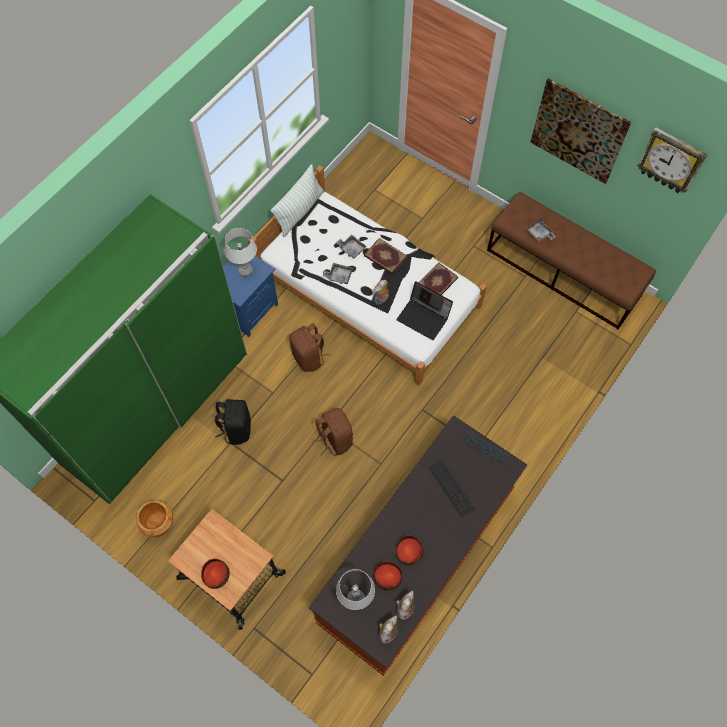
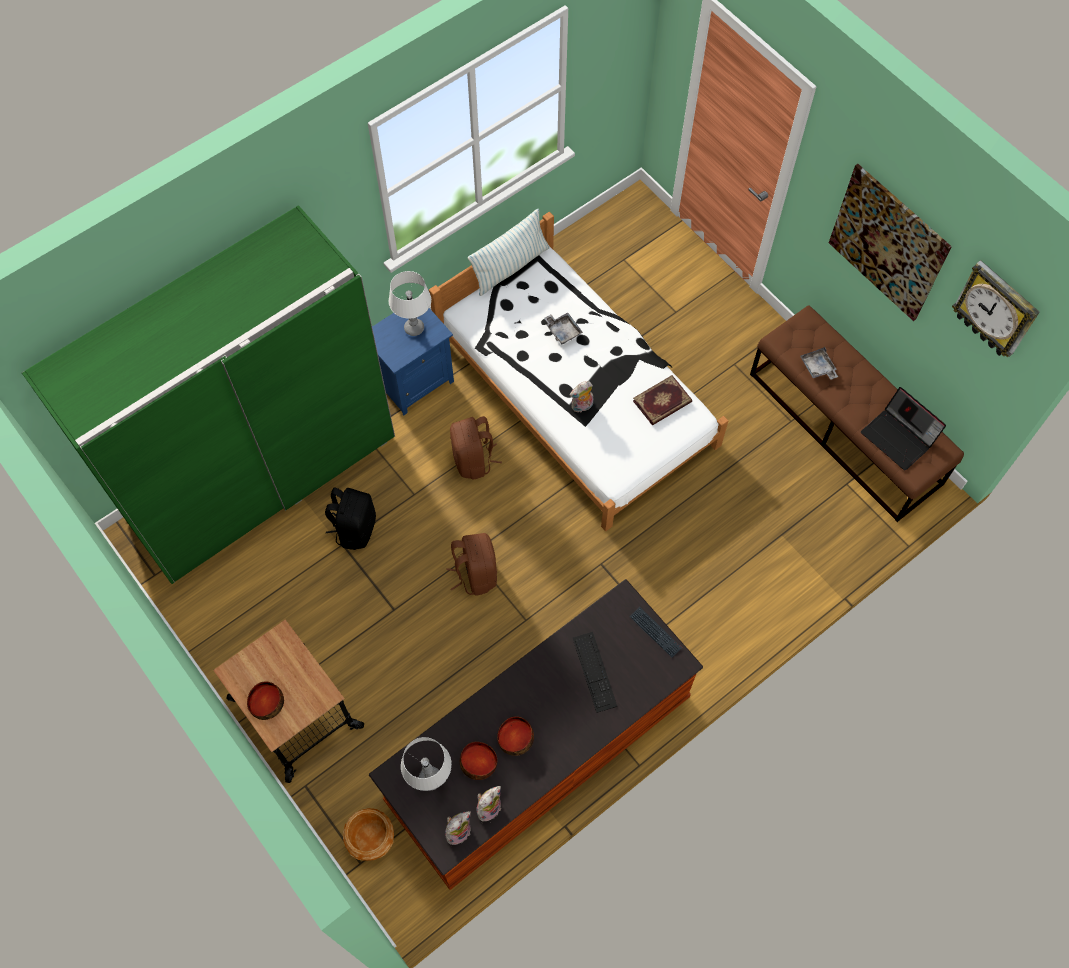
camera: 15 degrees right, 0 degrees up
(158, 524) = (224, 624): brown planter -> brown planter (371, 839)
(339, 276) = (536, 362): grey tray -> none
(385, 257) = (603, 352): book -> none
(424, 317) = (631, 443): laptop -> laptop (898, 438)

